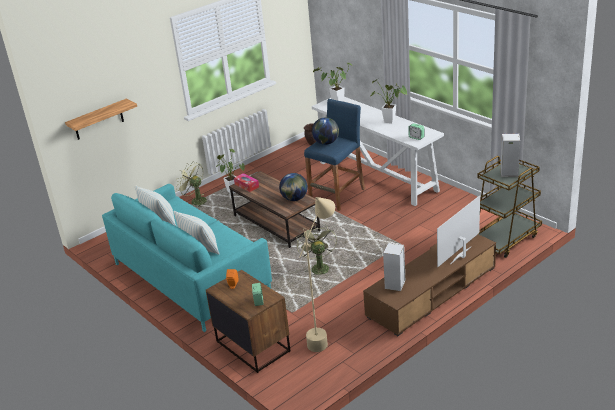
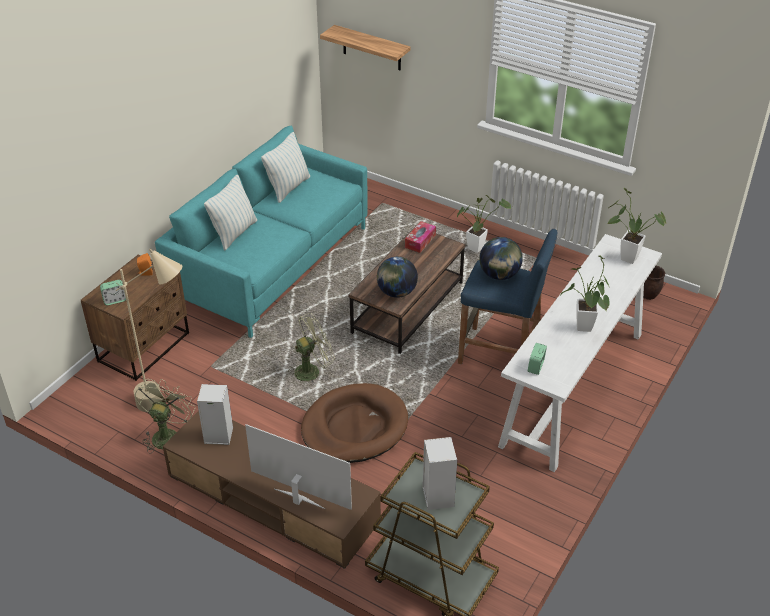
camera: 70 degrees right, 10 degrees up
(195, 201) = (441, 222): green fan -> green fan (167, 434)
(379, 254) = (354, 427): none -> brown dog bed

